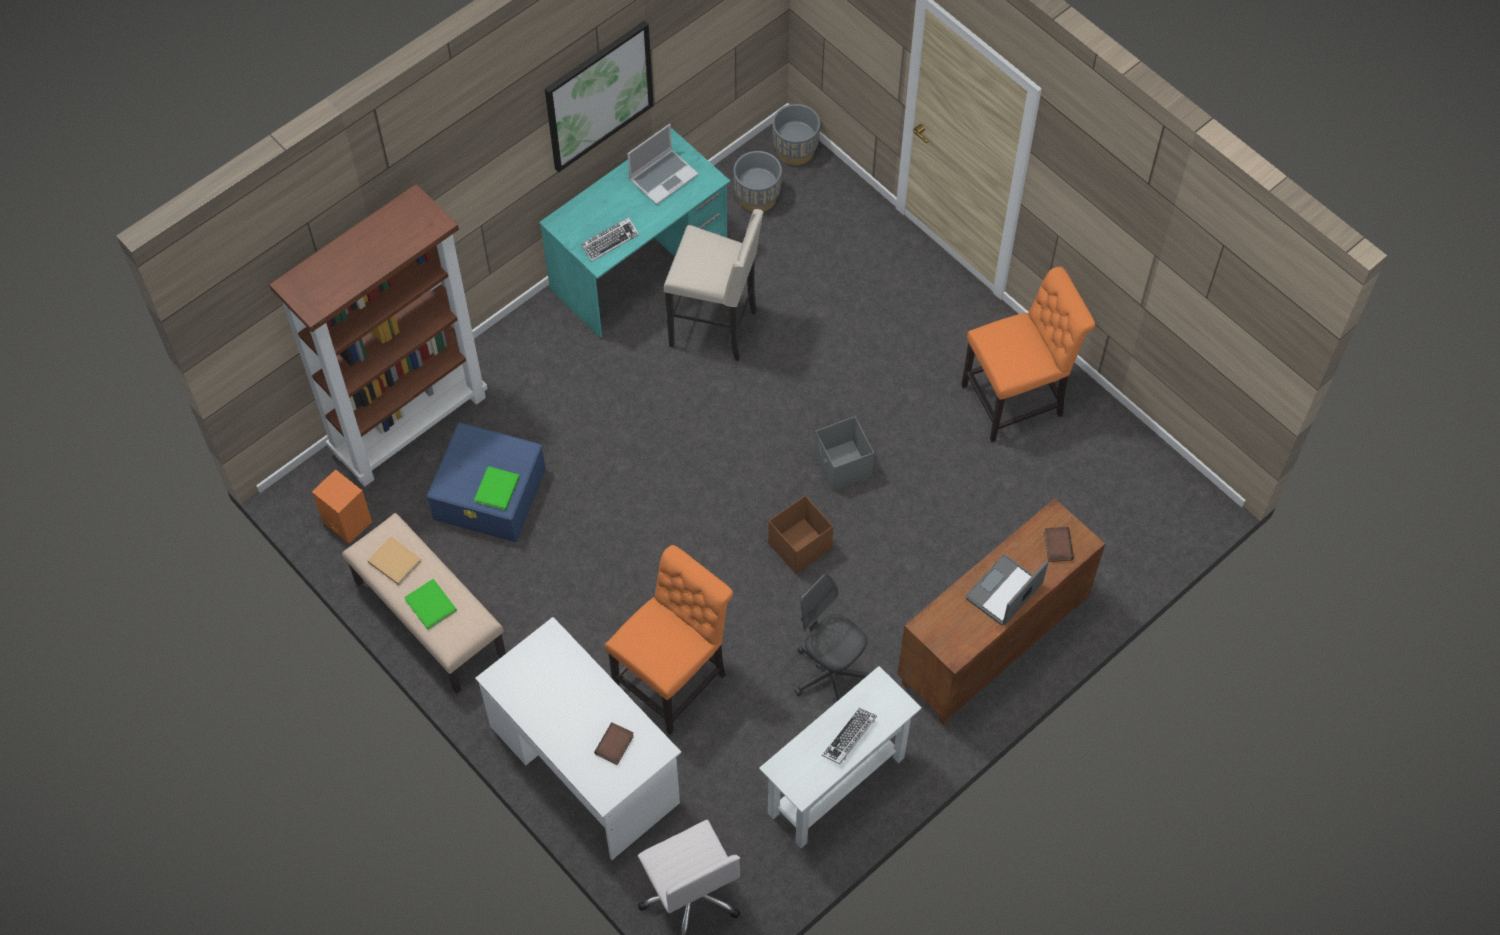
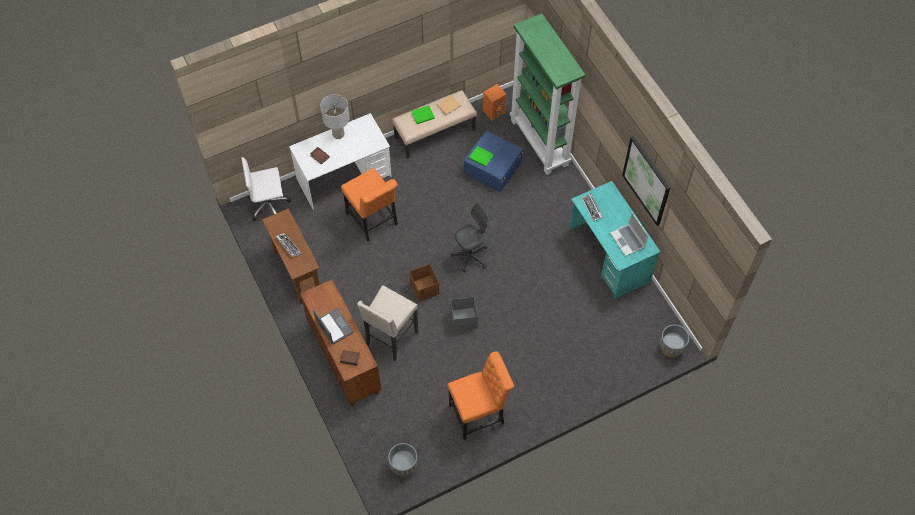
camera: 105 degrees right, 0 degrees up
(410, 423) = (540, 142): brown bookcase -> green bookcase
(547, 724) = (338, 134): none -> grey table lamp
(716, 328) = (562, 281): beige stool -> beige stool (391, 339)
(757, 197) = (642, 321): grey planter -> grey planter (403, 466)
(829, 674) = (352, 284): grey office chair -> grey office chair (470, 256)
(836, 785) = (297, 273): white console table -> brown console table
(1017, 399) = (479, 414): orange chair -> orange chair turned 105 degrees counterclockwise

